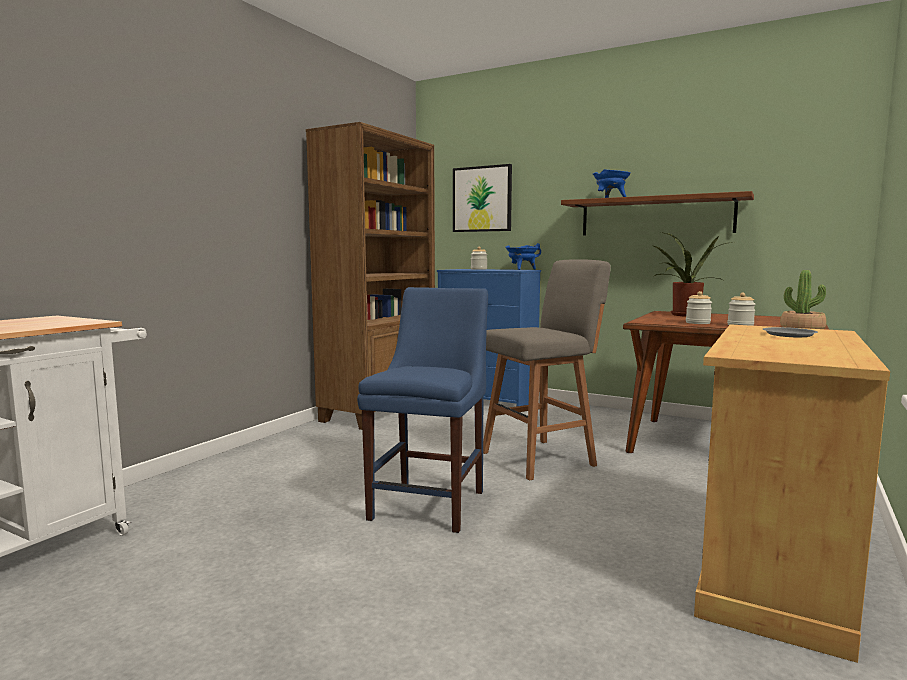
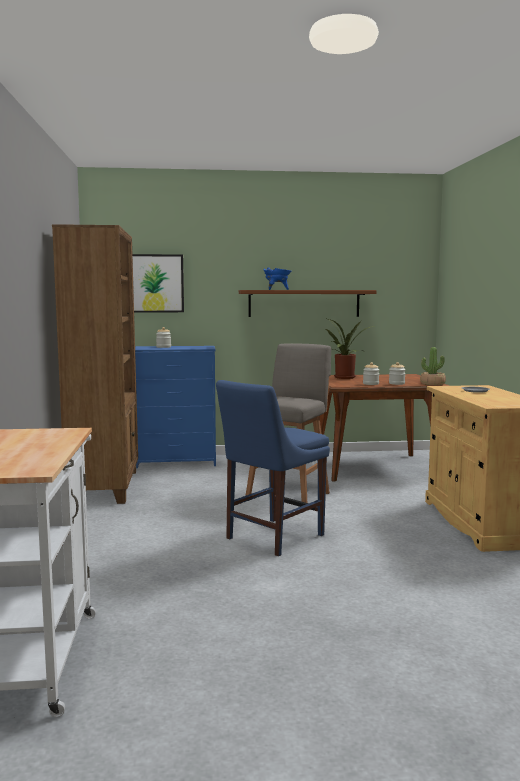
camera: 35 degrees left, 0 degrees up
(431, 502) = (271, 538): blue chair -> blue chair turned 120 degrees counterclockwise
(522, 269) = (202, 346): blue cooking pot -> none

